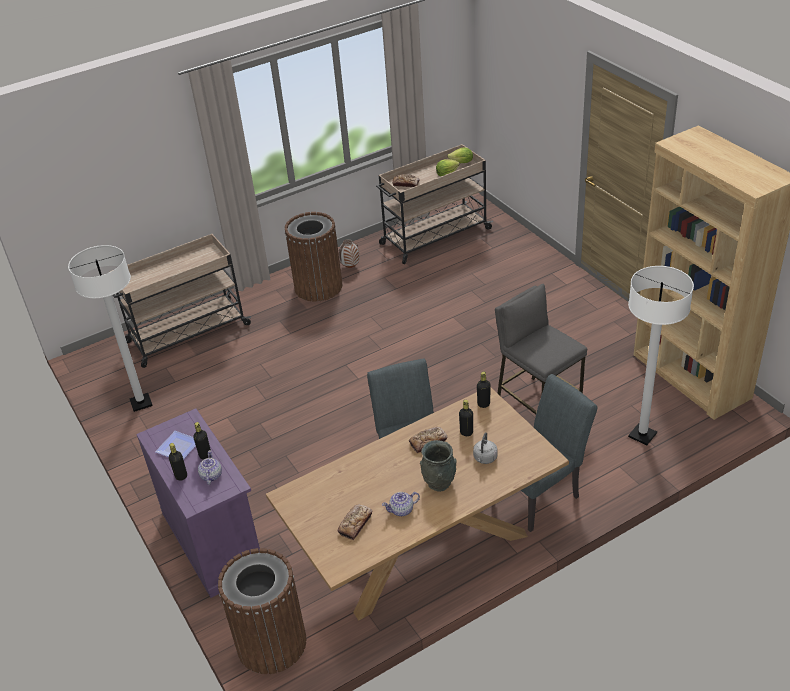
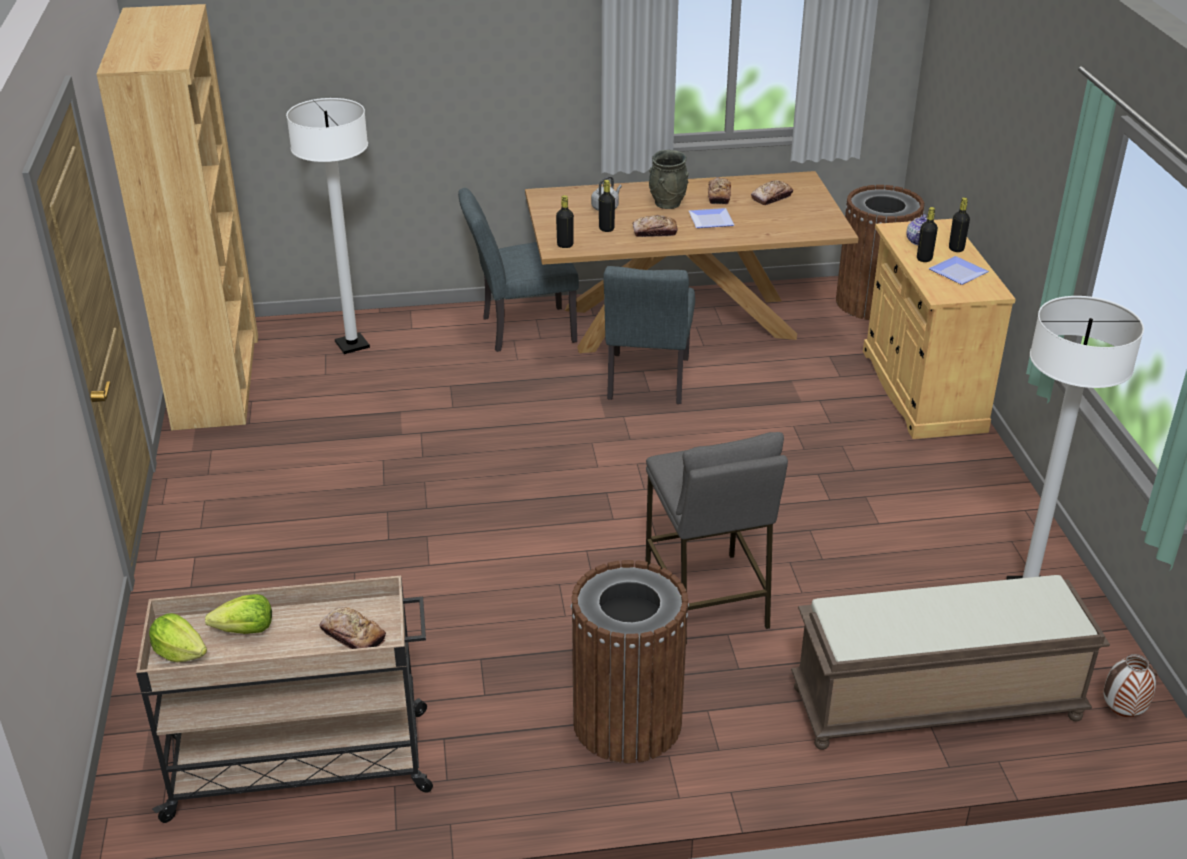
camera: 160 degrees left, 5 degrees down
(186, 334) = (935, 705): beige cart -> brown bench
(213, 540) = (922, 390): purple cabinet -> beige cabinet
(350, 267) = (533, 750): vase -> vase (1121, 713)
(391, 473) = (712, 220): none -> plate
(402, 510) = (719, 195): teapot -> bread
(538, 405) = (433, 407): grey stool -> grey stool (706, 598)

